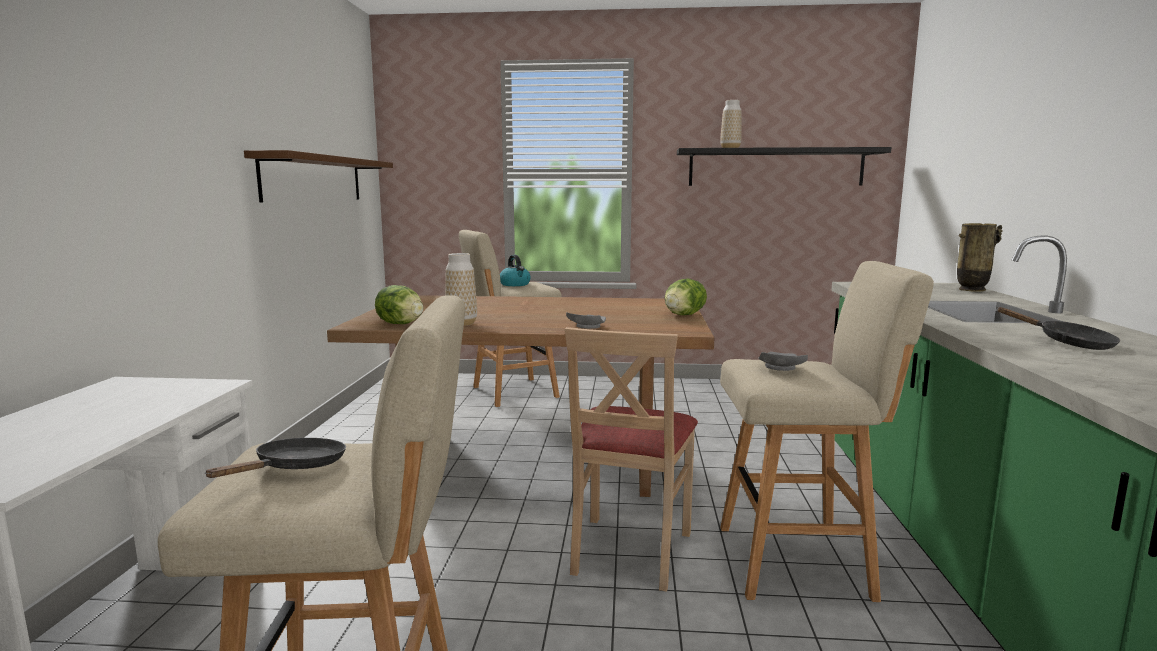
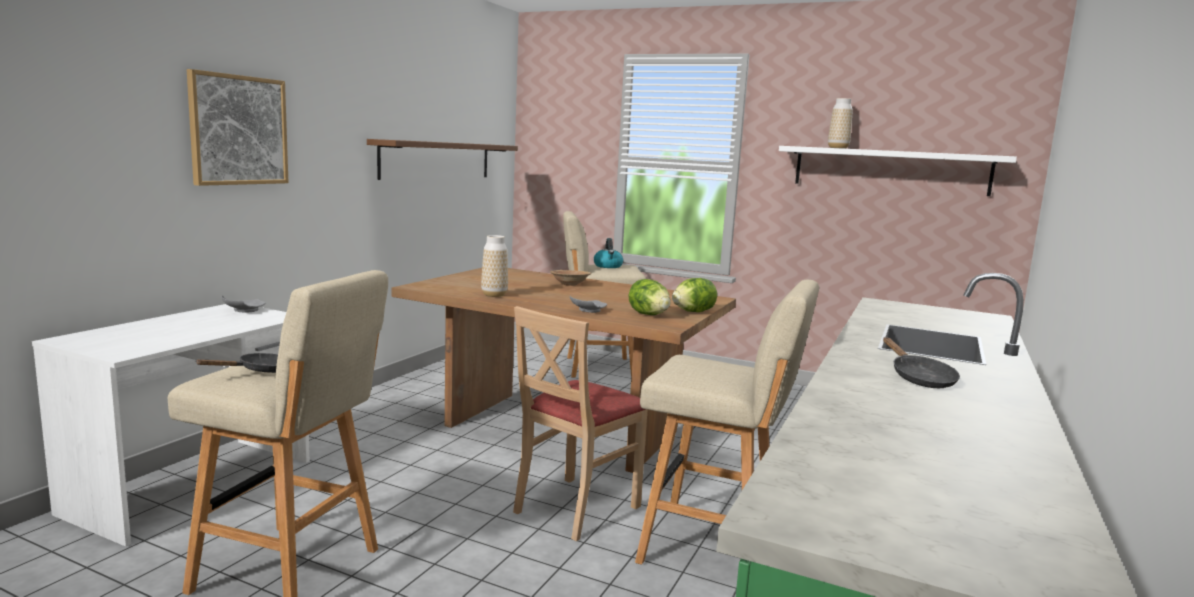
camera: 20 degrees right, 0 degrees up
(91, 131) = (238, 130): none -> picture
(400, 324) = (449, 289): lettuce -> lettuce (649, 315)
(520, 304) = (570, 284): none -> brown bowl
(775, 167) = (890, 170): black shelf -> white shelf
(780, 368) = (699, 367): grey plate -> grey plate (243, 310)
(972, 290) = (991, 323): vase -> none

